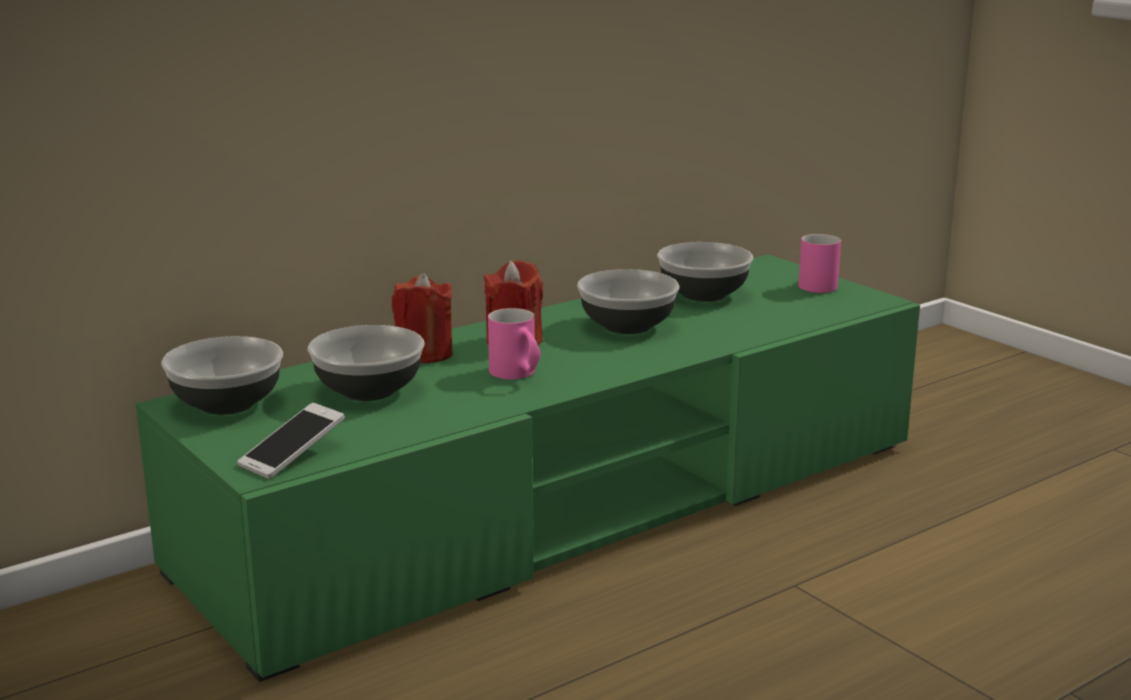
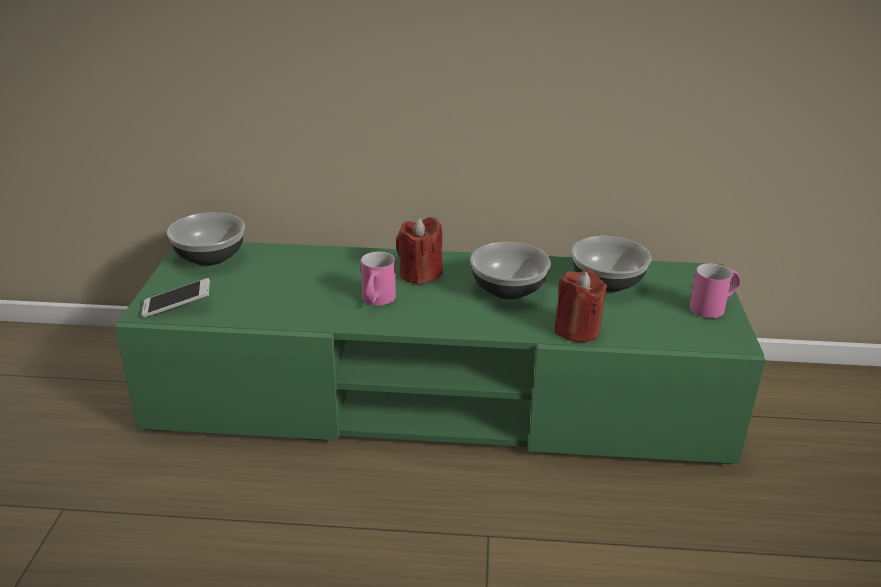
camera: 40 degrees right, 10 degrees up
(369, 390) = (285, 277): bowl -> none
(424, 354) = (356, 263): red candle -> red candle (577, 330)

